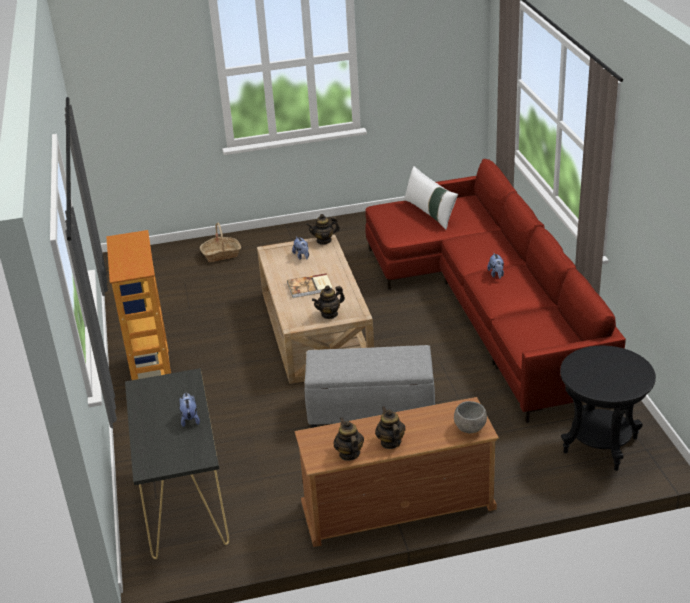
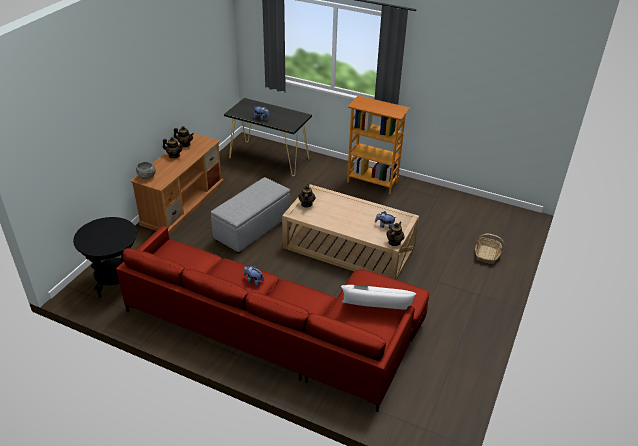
camera: 125 degrees right, 5 degrees up
(310, 287) = (344, 212): book -> none

